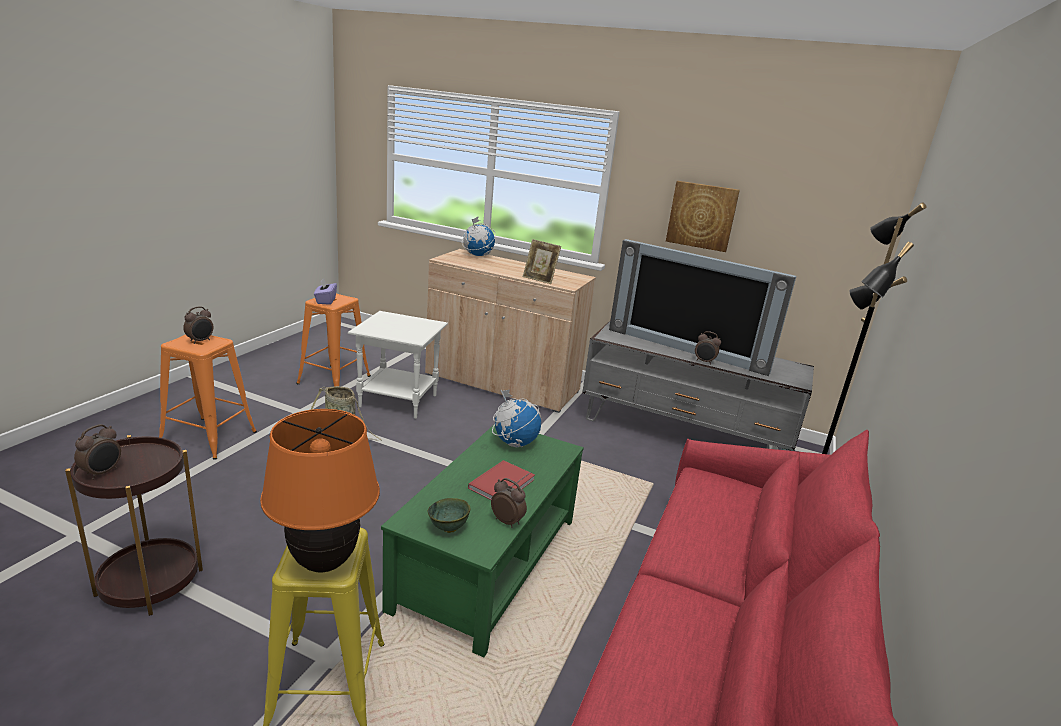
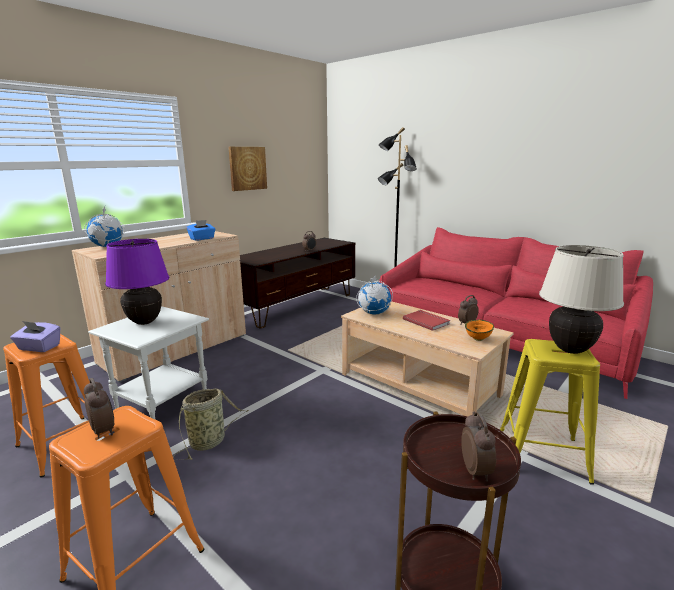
camera: 70 degrees left, 5 degrees down
(102, 472) = (476, 471): alarm clock -> alarm clock turned 45 degrees clockwise
(324, 563) = (570, 350): orange table lamp -> beige table lamp
(402, 323) = (144, 322): none -> purple table lamp
(448, 528) = (478, 339): green bowl -> orange bowl
(489, 563) = (419, 384): green coffee table -> beige coffee table
(539, 279) = (202, 238): picture frame -> blue tissue box
(683, 434) = (297, 306): grey tv stand -> brown tv stand
(687, 348) = (288, 251): television -> none

